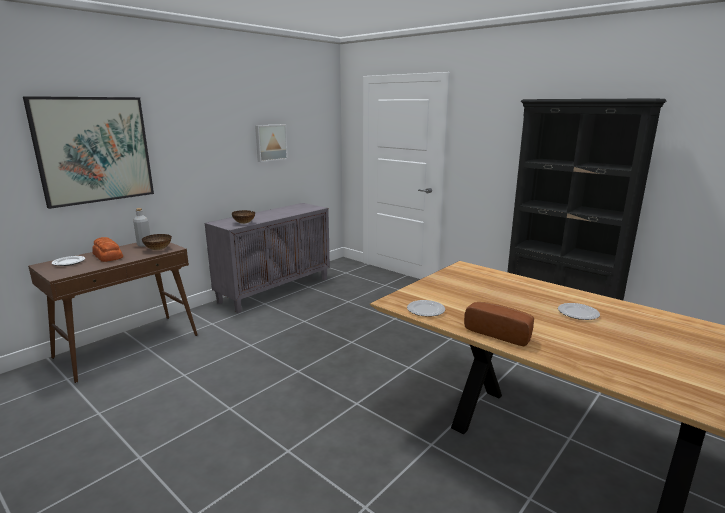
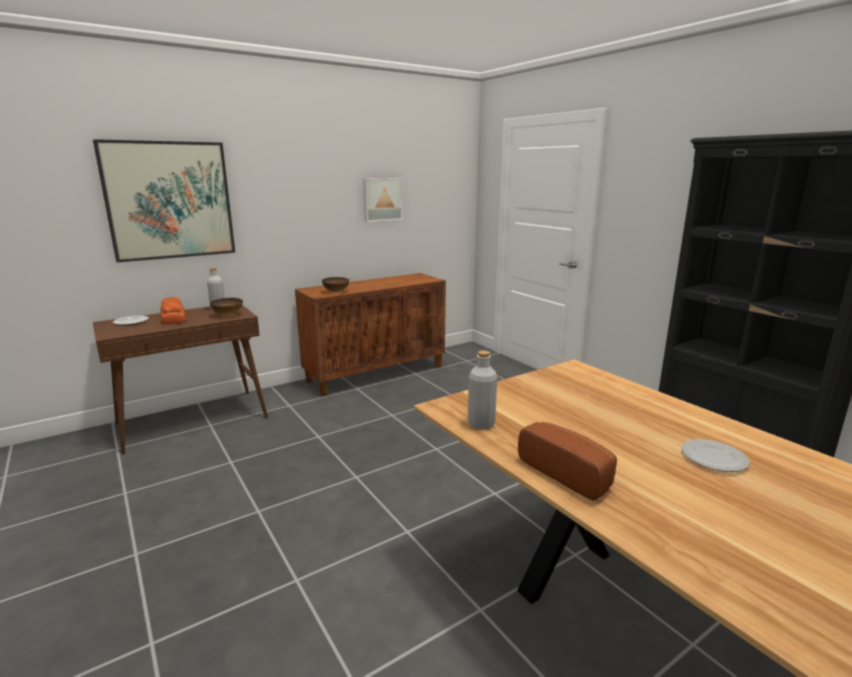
camera: 15 degrees right, 0 degrees up
(275, 290) = (376, 373): grey cabinet -> brown cabinet
(425, 310) = (481, 424): plate -> grey bottle

